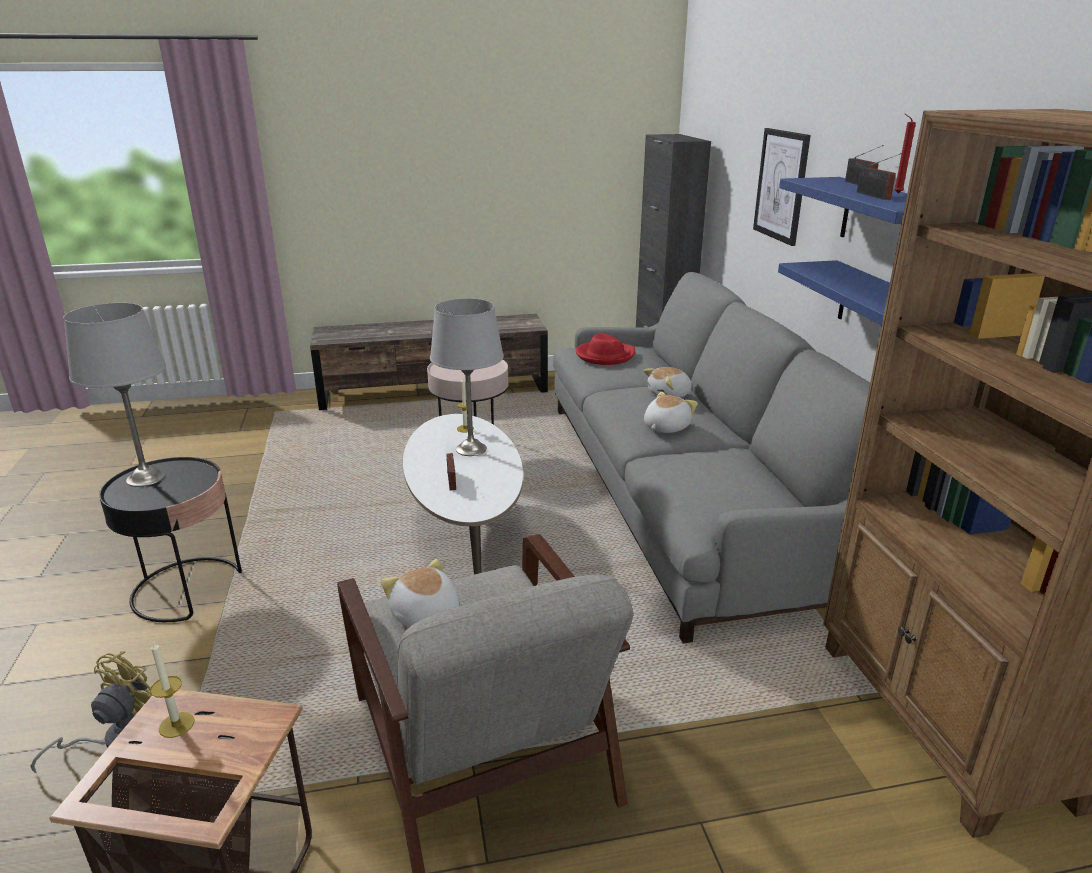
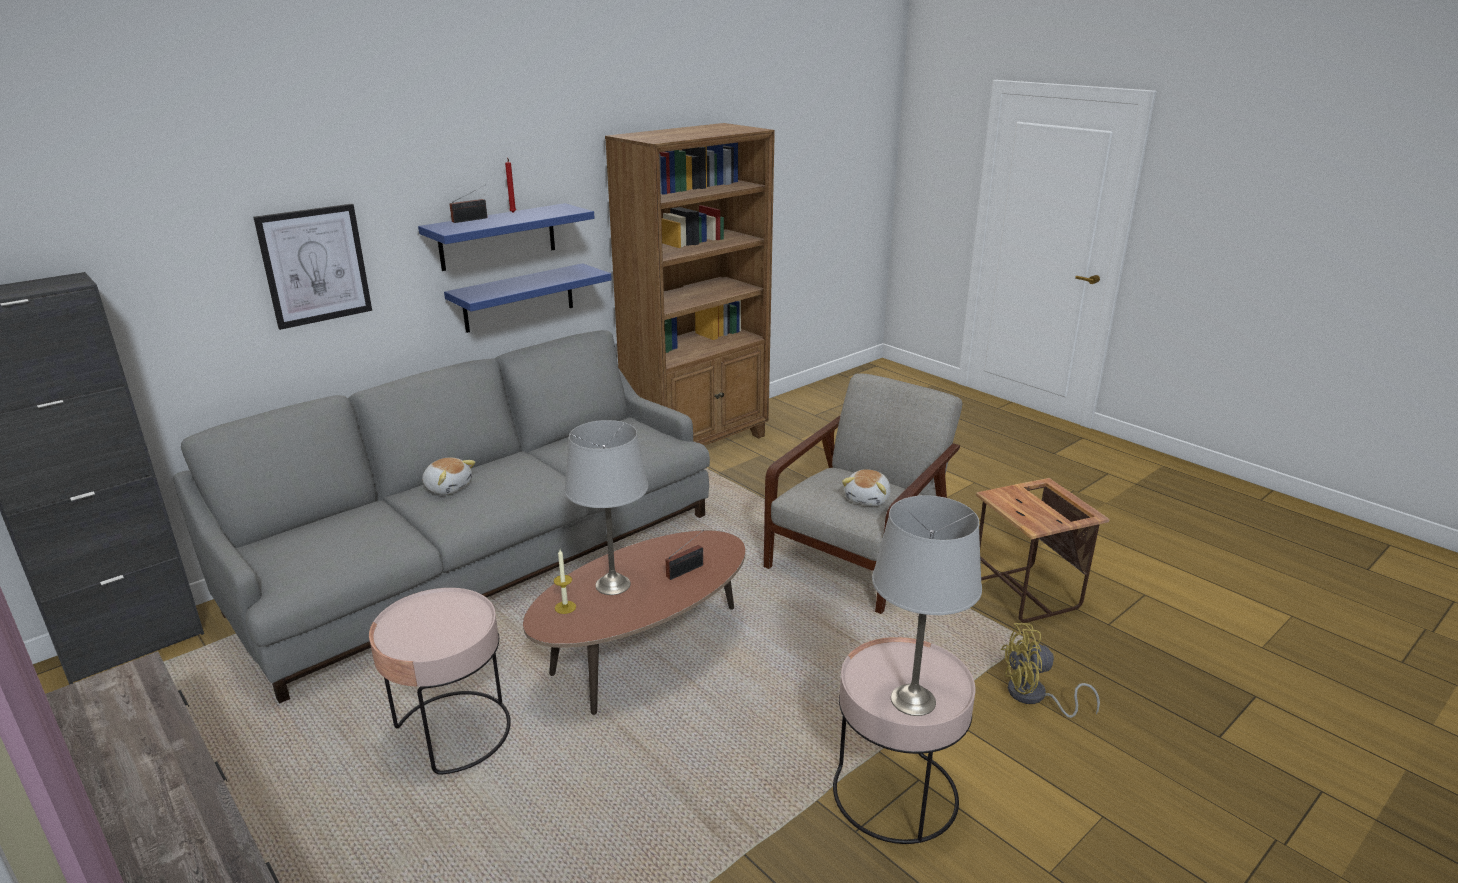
camera: 120 degrees left, 0 degrees up
(176, 725) = (1036, 516): candle -> none
(187, 589) = (894, 794): black side table -> pink side table
(466, 532) = (644, 655): white coffee table -> brown coffee table
(605, 355) = (321, 551): red hat -> none
(665, 427) = (531, 475): plush toy -> none
(874, 196) = (533, 215): radio -> none

